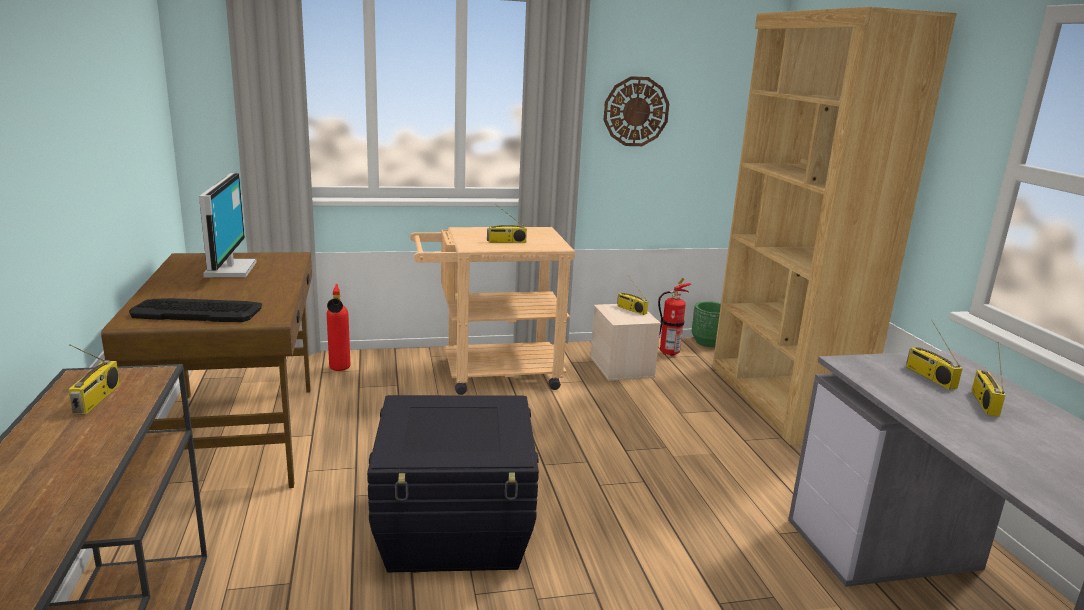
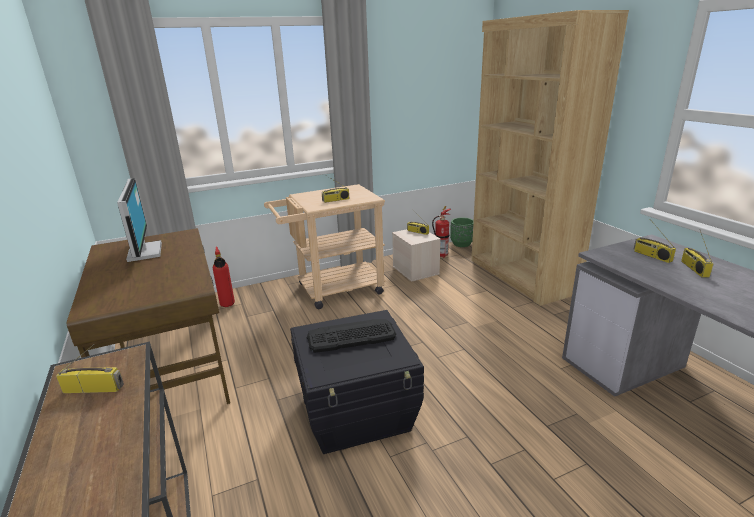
camera: 10 degrees left, 5 degrees up
(97, 399) = (94, 388): radio -> radio turned 75 degrees counterclockwise
(197, 311) = (137, 292): keyboard -> keyboard (350, 335)
(636, 111) = (402, 97): wall clock -> none

